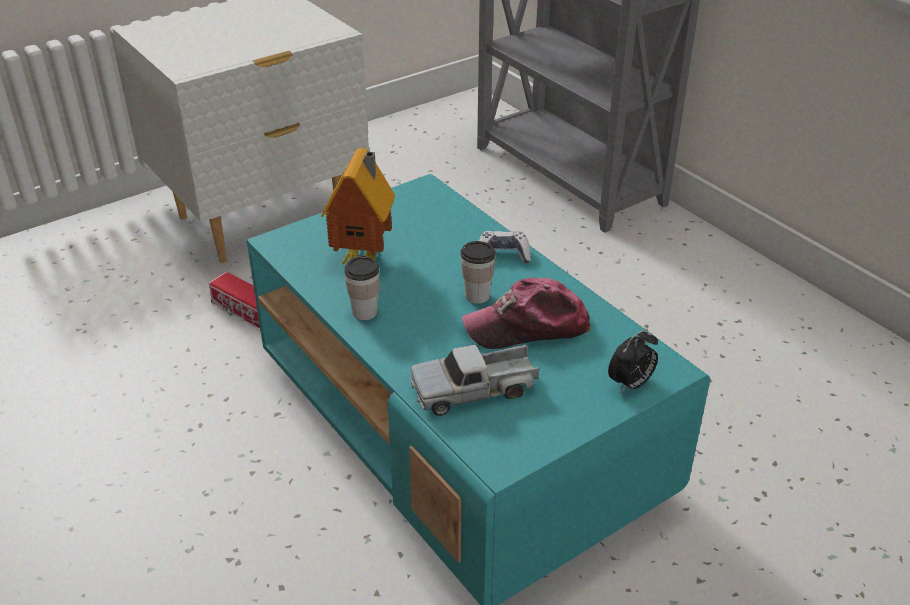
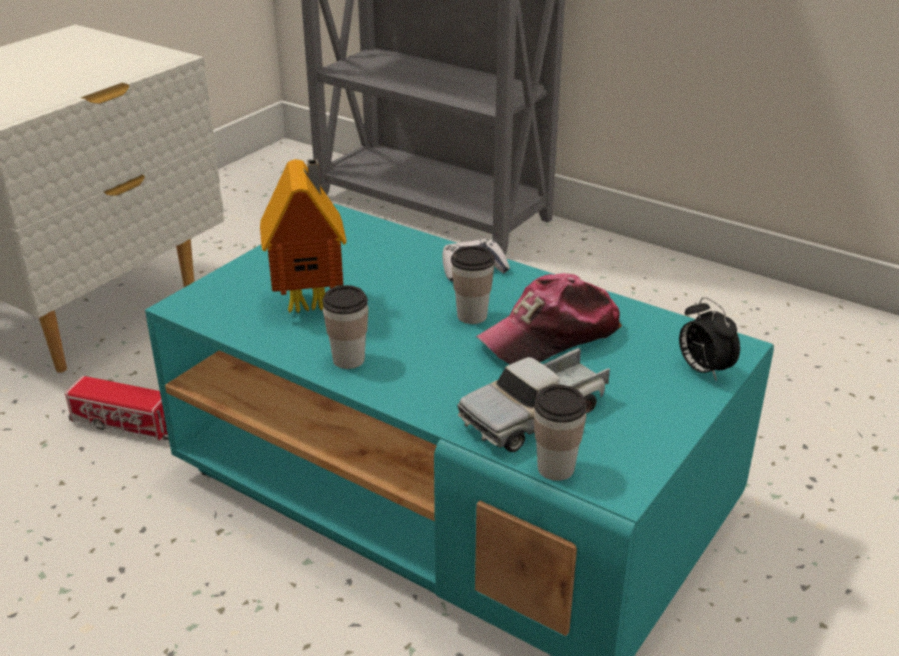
camera: 20 degrees left, 5 degrees down
(462, 436) = (555, 468): none -> cup
(630, 384) = (703, 370): alarm clock -> alarm clock turned 120 degrees clockwise

